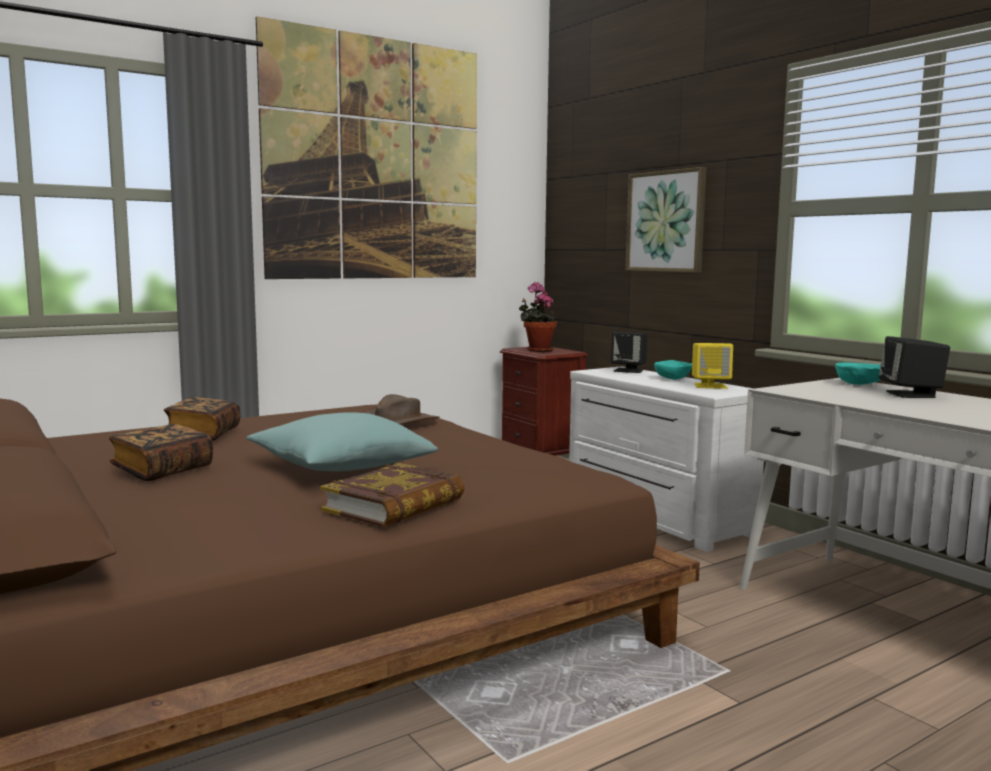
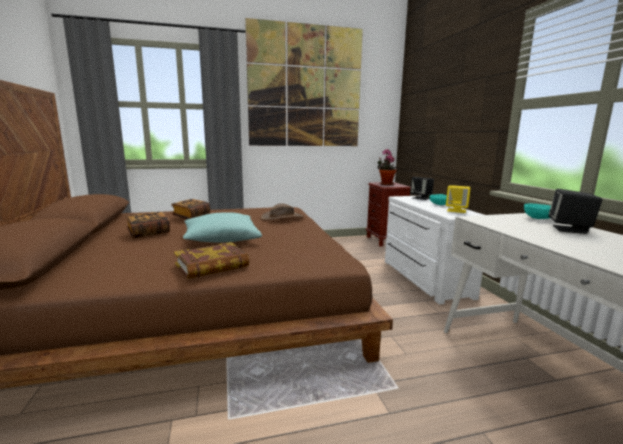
camera: 20 degrees right, 5 degrees up
(666, 221) = (452, 115): picture -> none

